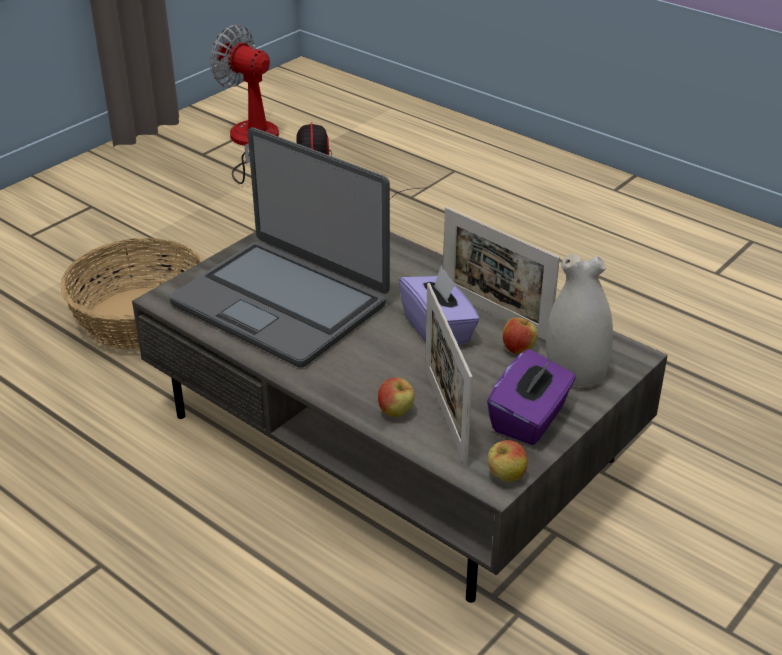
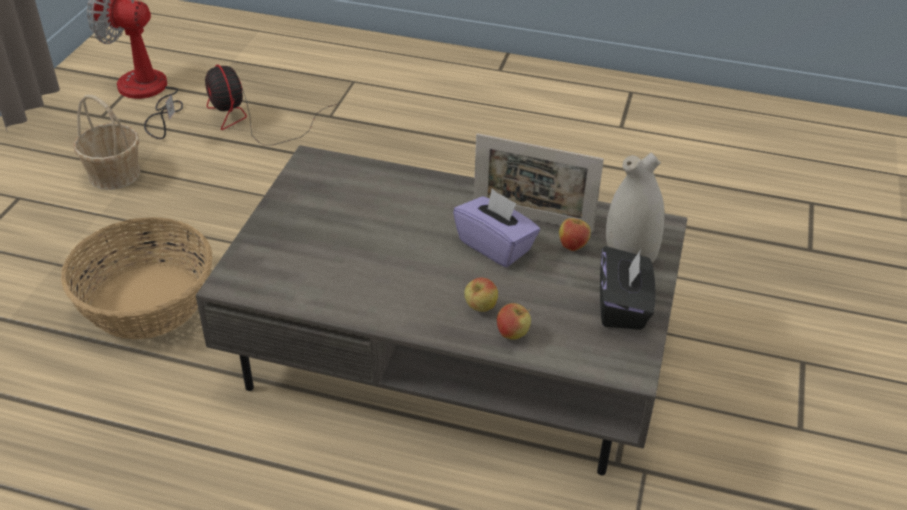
camera: 25 degrees left, 5 degrees up
(182, 205) = (114, 174): none -> basket
(281, 303) = (341, 258): laptop -> none
(445, 415) = (554, 324): picture frame -> none
(505, 477) = (638, 364): apple -> apple (480, 308)
(530, 419) = (623, 306): purple tissue box -> black tissue box

